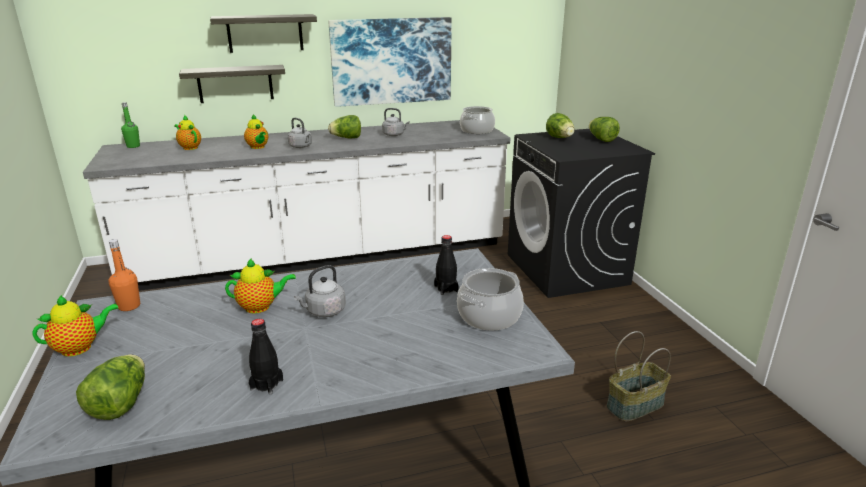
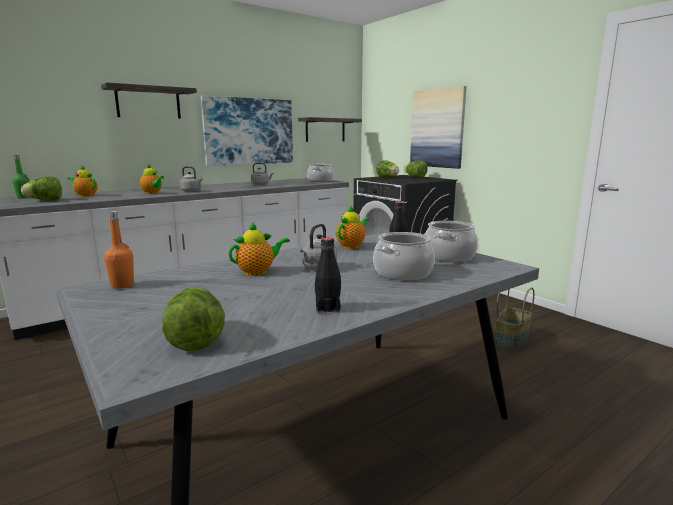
camera: 20 degrees left, 10 degrees down
(80, 347) = (98, 314): teapot -> teapot (352, 246)
(235, 84) = (121, 144): shelf -> shelf (325, 130)
(346, 138) = (224, 187): lettuce -> lettuce (45, 200)
(401, 339) = (403, 273): none -> cooking pot
(641, 72) = (437, 128): none -> picture

